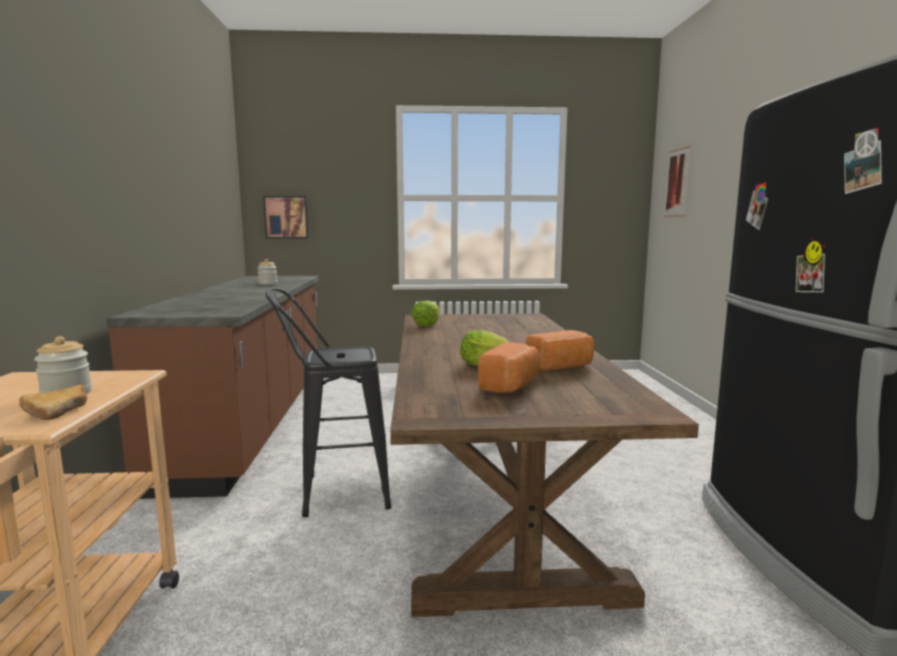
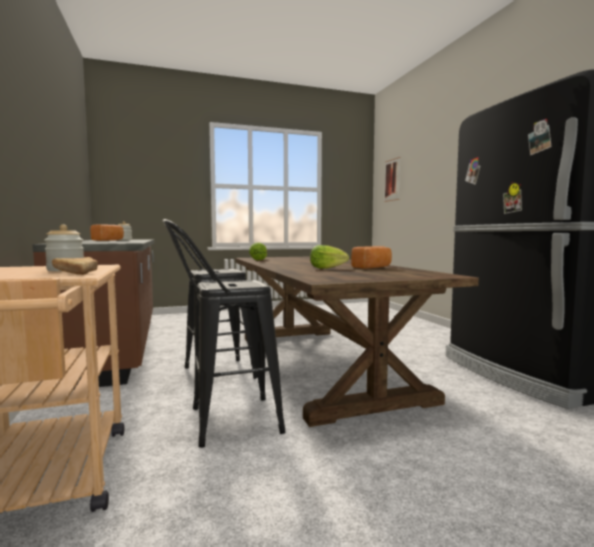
camera: 15 degrees left, 5 degrees down
(287, 217) = (127, 197): picture -> none
(304, 586) = (223, 422): none -> black stool
(511, 385) = (355, 272): bread -> bread (109, 240)

